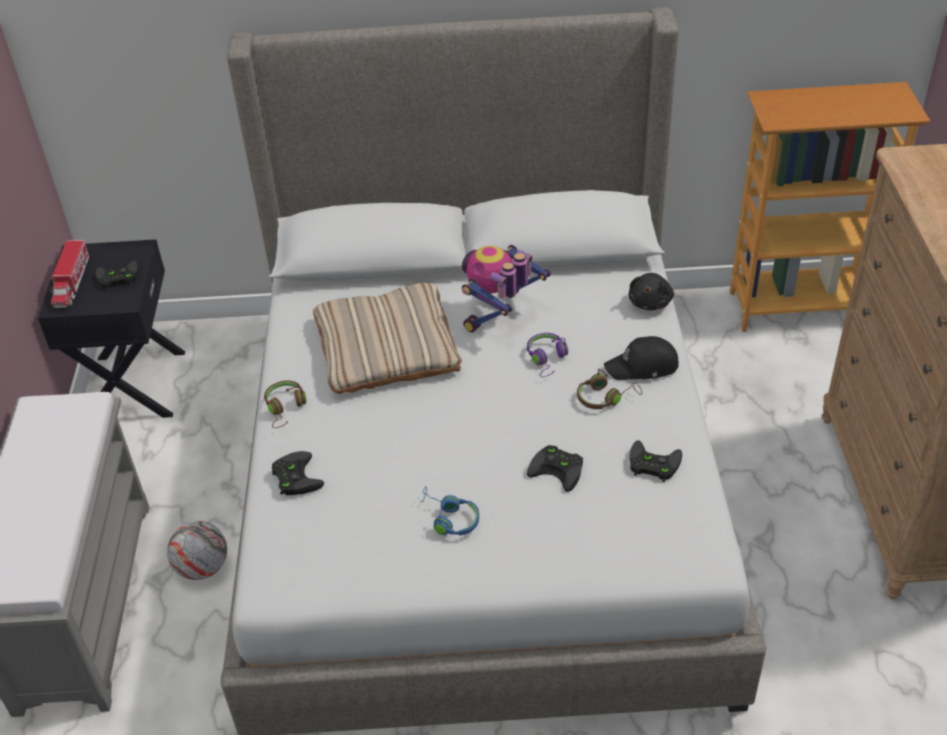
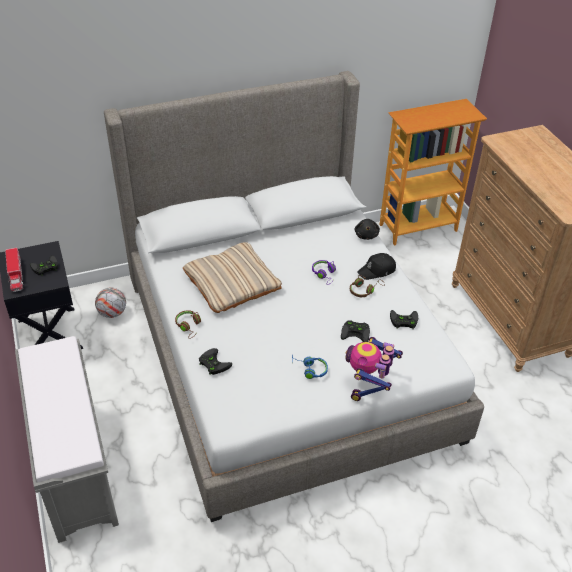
camera: 20 degrees left, 0 degrees up
(202, 568) = (140, 432): football -> football (112, 313)
(500, 316) = (288, 255): toy robot -> toy robot (369, 384)

